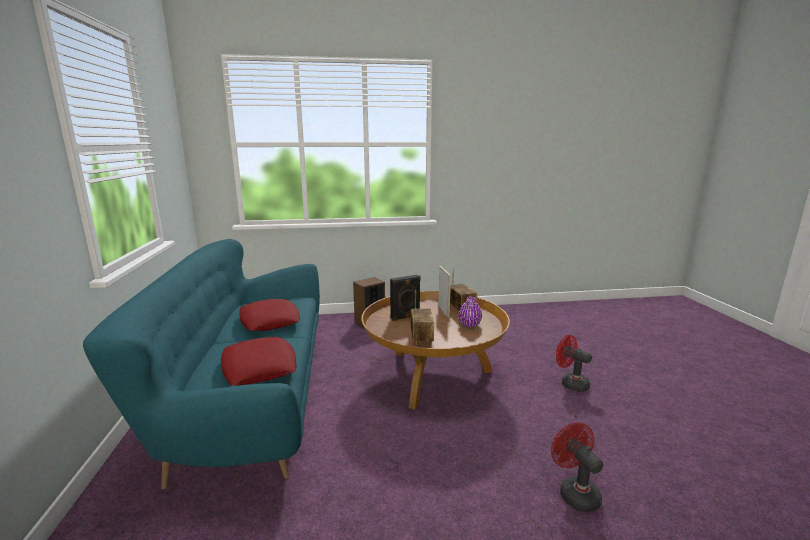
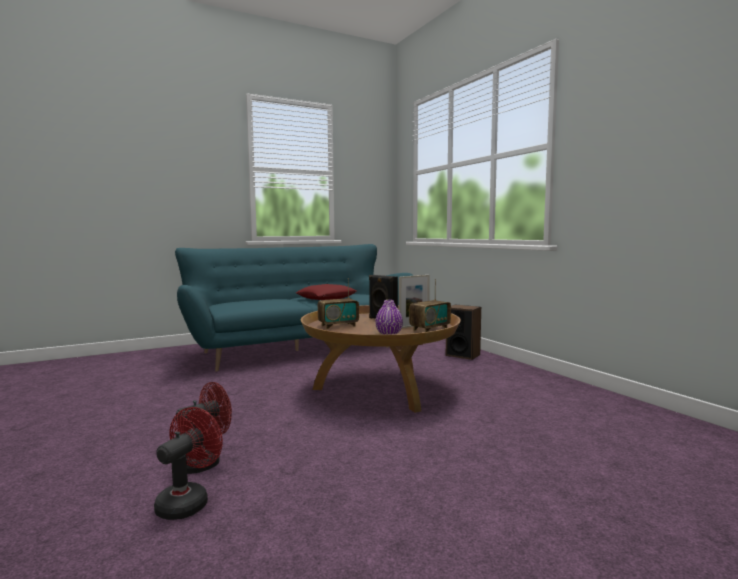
camera: 70 degrees right, 10 degrees down
(259, 367) = (253, 304): red pillow -> none
(570, 383) = (435, 458): red fan -> red fan (188, 501)

